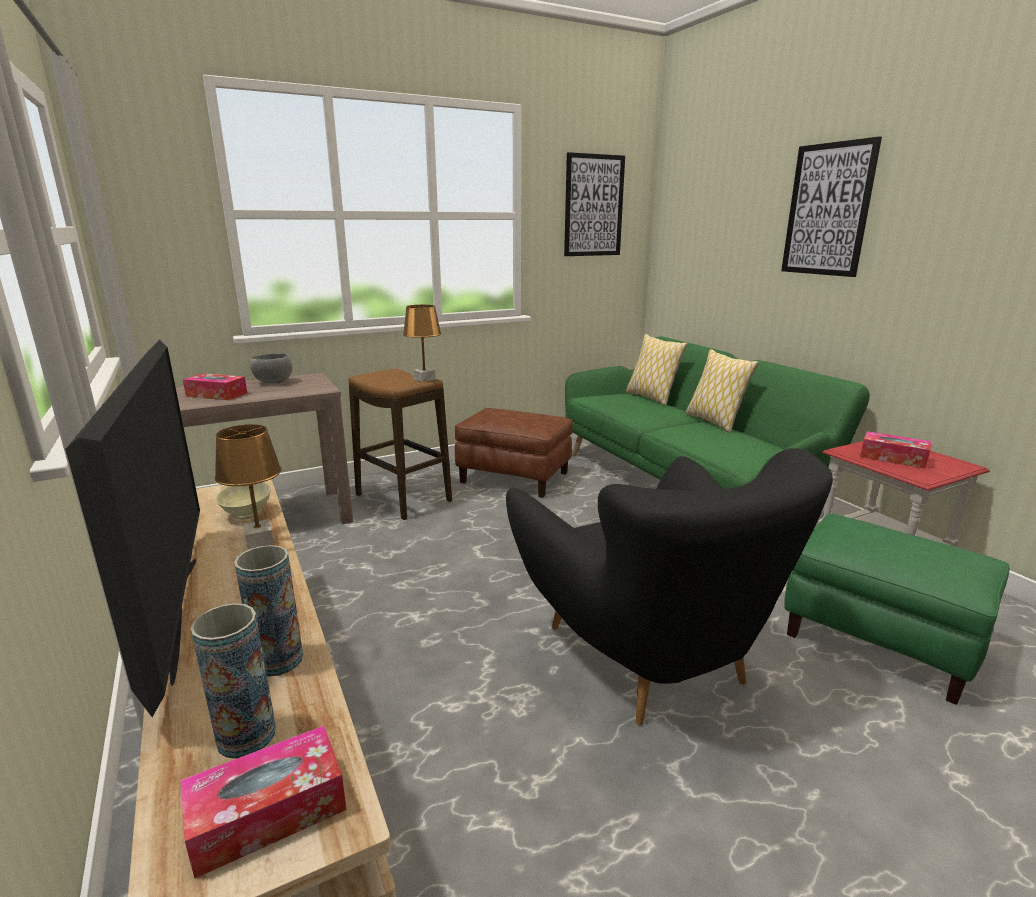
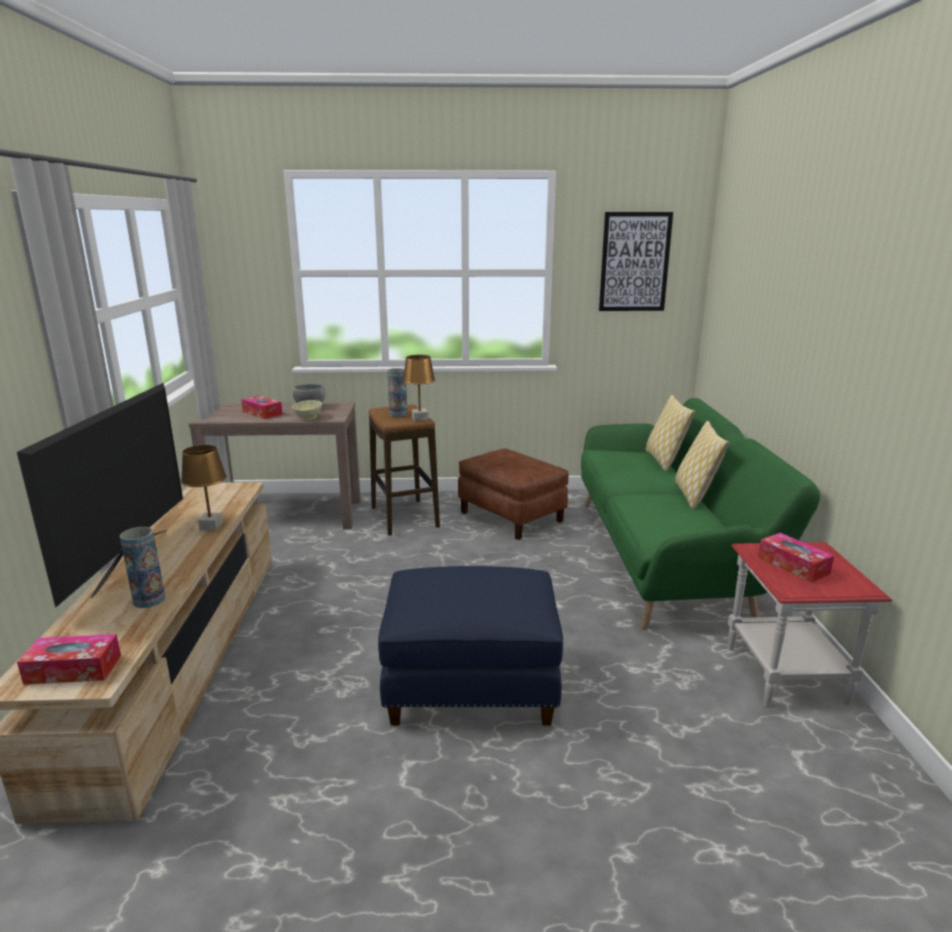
camera: 25 degrees right, 0 degrees up
(246, 514) = (221, 507): beige bowl -> beige bowl (307, 418)
(246, 736) = (98, 633): vase -> vase (398, 414)
(647, 656) = (470, 686): black armchair -> blue ottoman
(828, 210) = (813, 290): picture -> none
(880, 639) = (695, 737): green ottoman -> none

